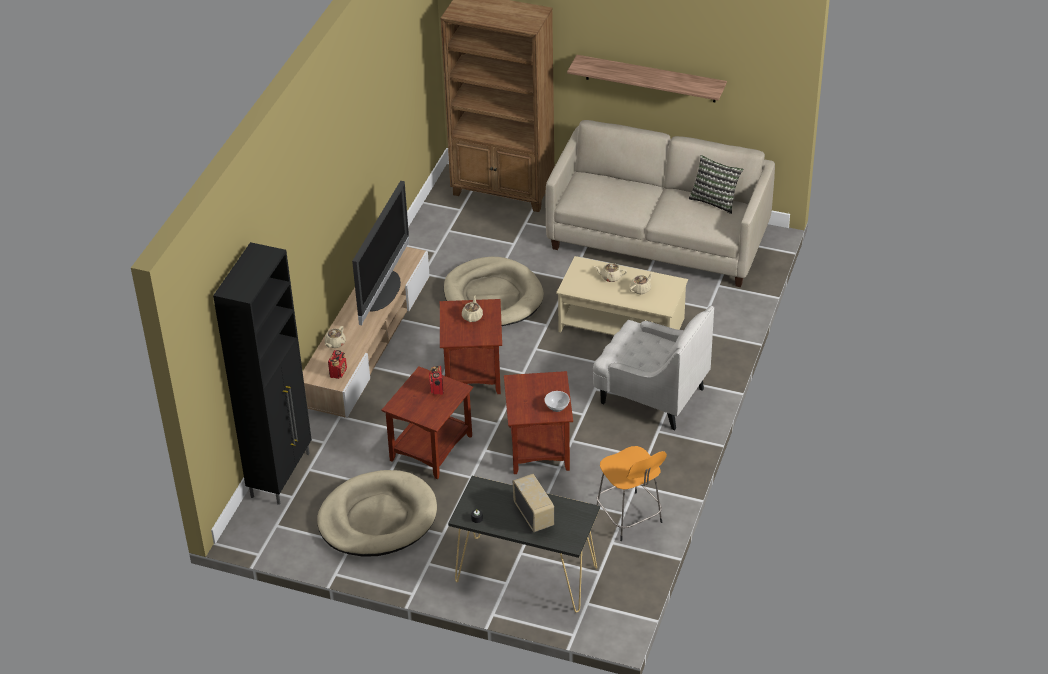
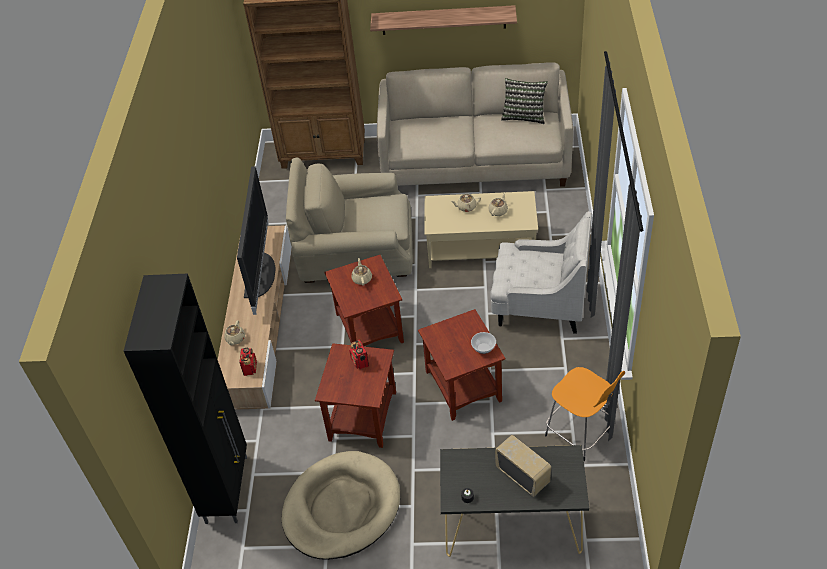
camera: 15 degrees left, 5 degrees up
(493, 296) = (356, 250): beige dog bed -> beige armchair

